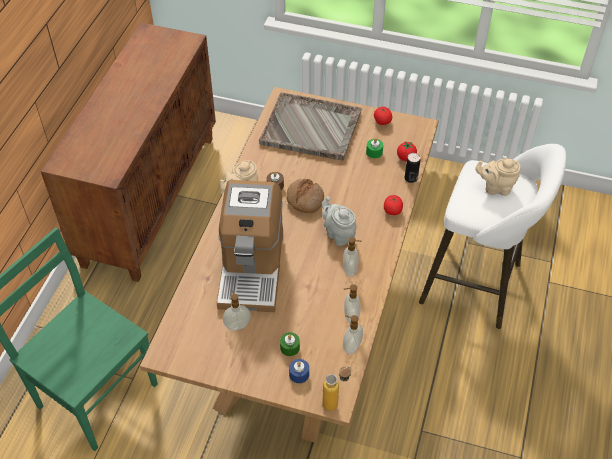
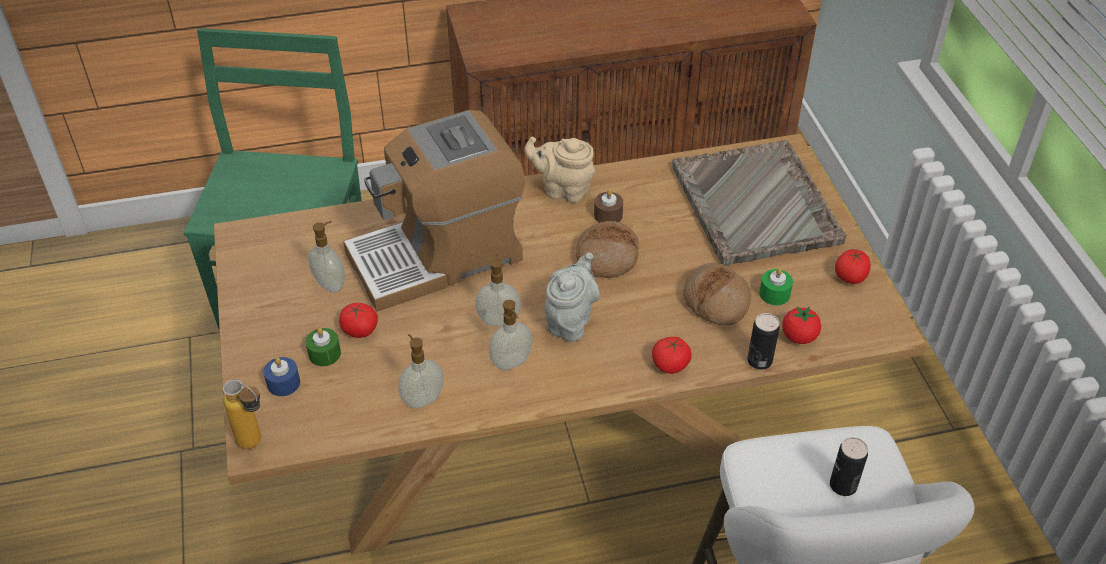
camera: 60 degrees right, 5 degrees down
(283, 325) = (359, 330): none -> tomato
(351, 346) = (367, 422): soap dispenser -> soap dispenser (499, 319)
(364, 174) = (716, 301): none -> bread
(495, 188) = (843, 485): beige teapot -> can

